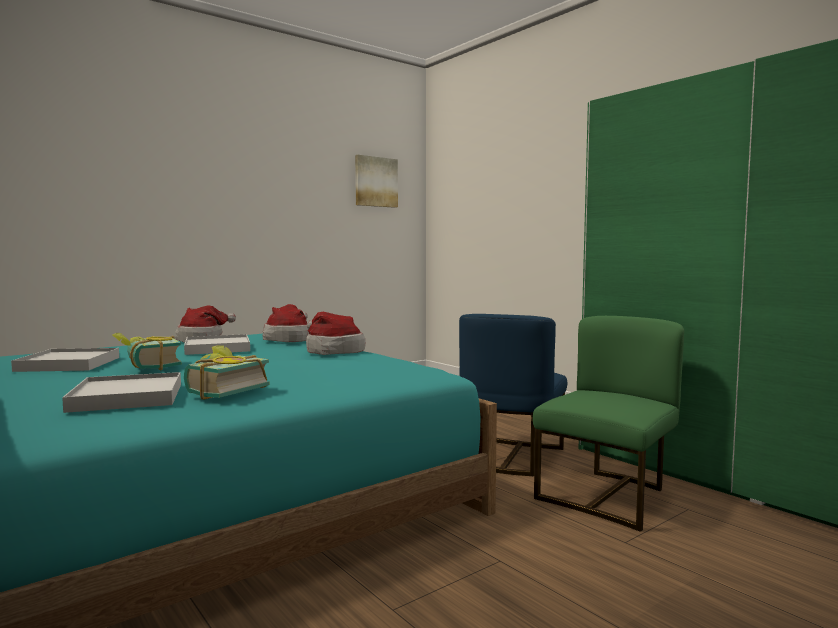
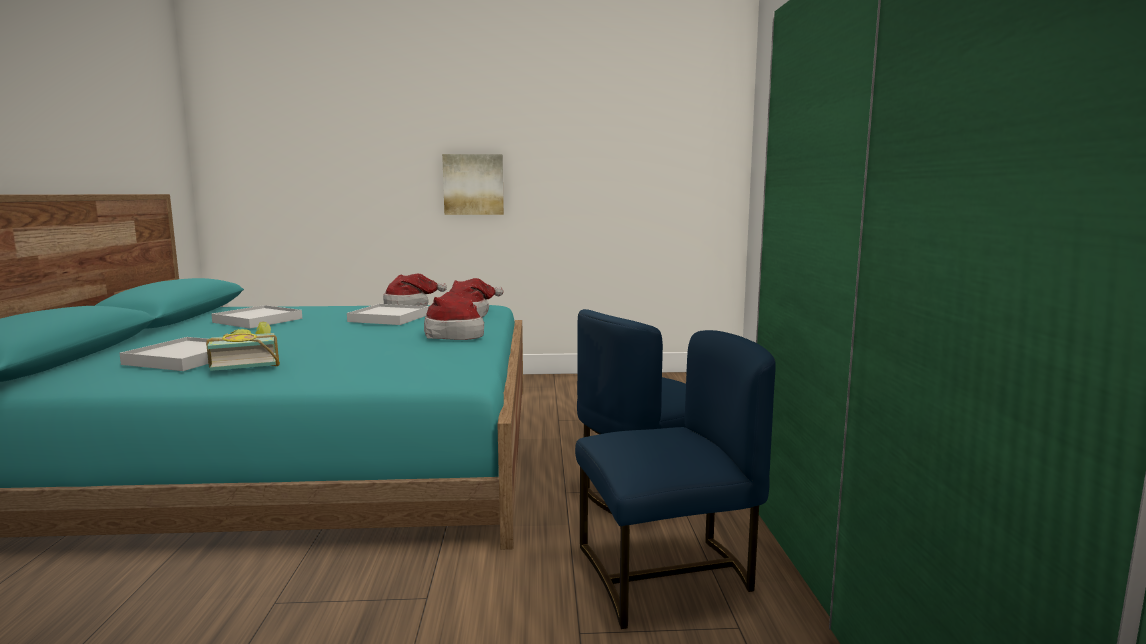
camera: 35 degrees right, 5 degrees up
(147, 367) = (280, 331): book -> none
(375, 182) = (674, 129): picture -> picture (473, 184)
(608, 496) = (667, 574): green chair -> blue chair

